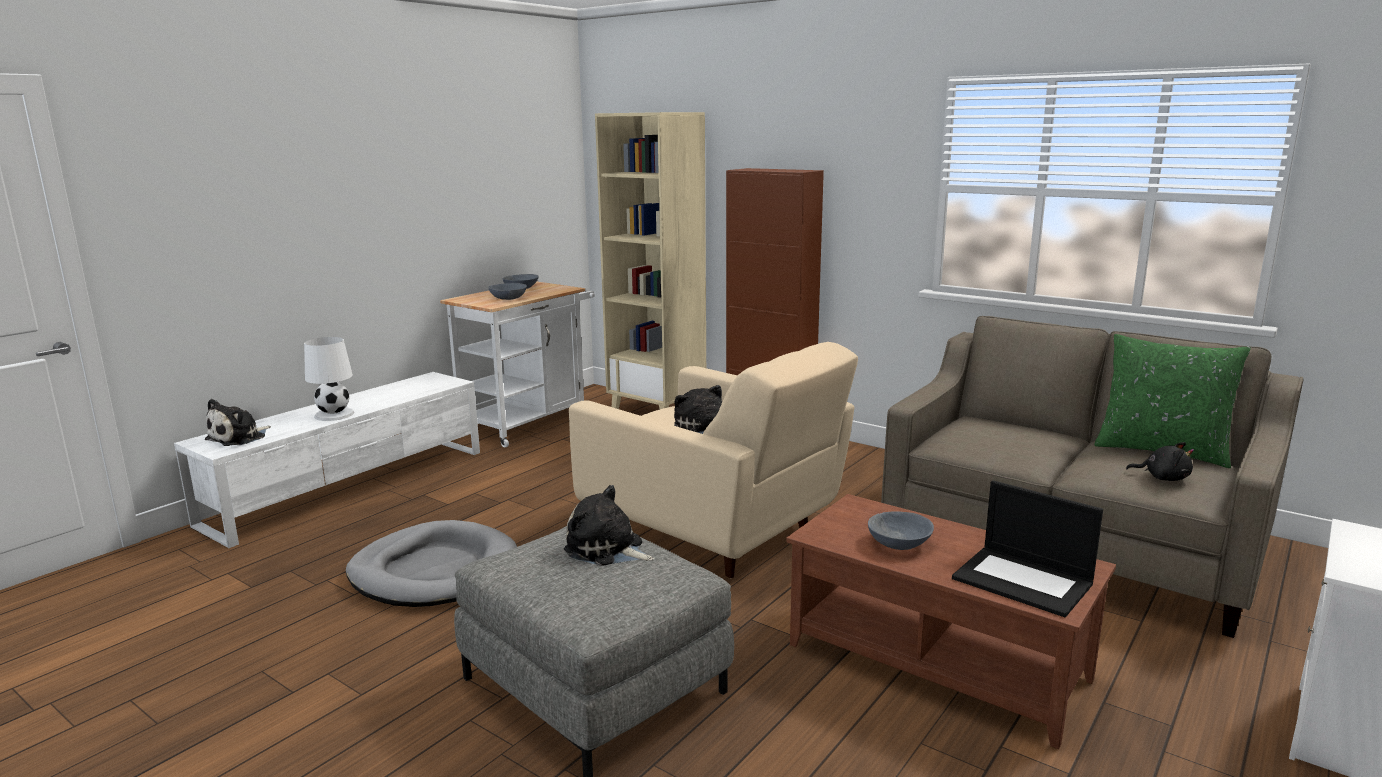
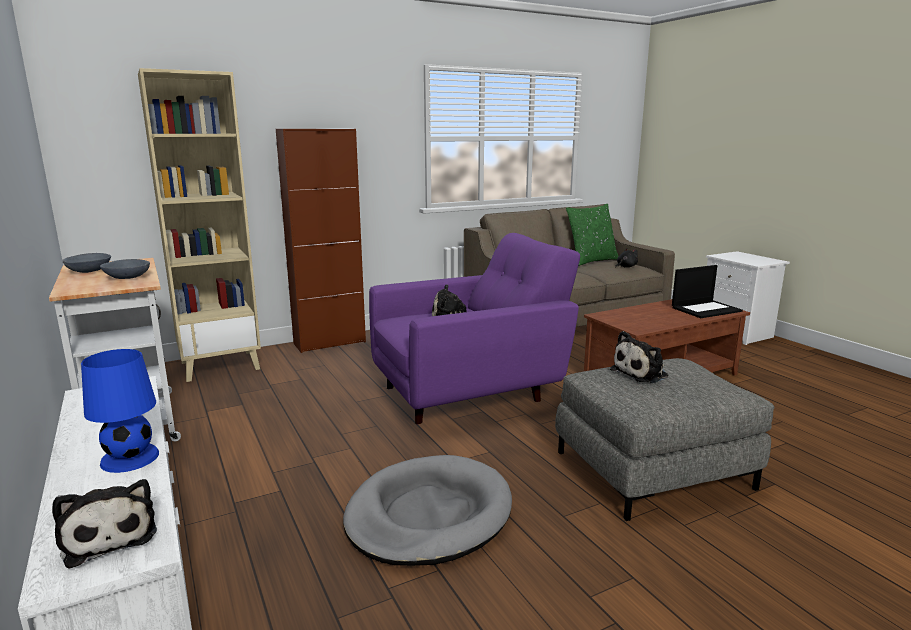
camera: 65 degrees left, 0 degrees up
(334, 415) = (130, 458): white table lamp -> blue table lamp
(715, 533) = (471, 392): beige armchair -> purple armchair
(899, 544) = (657, 318): grey bowl -> none

